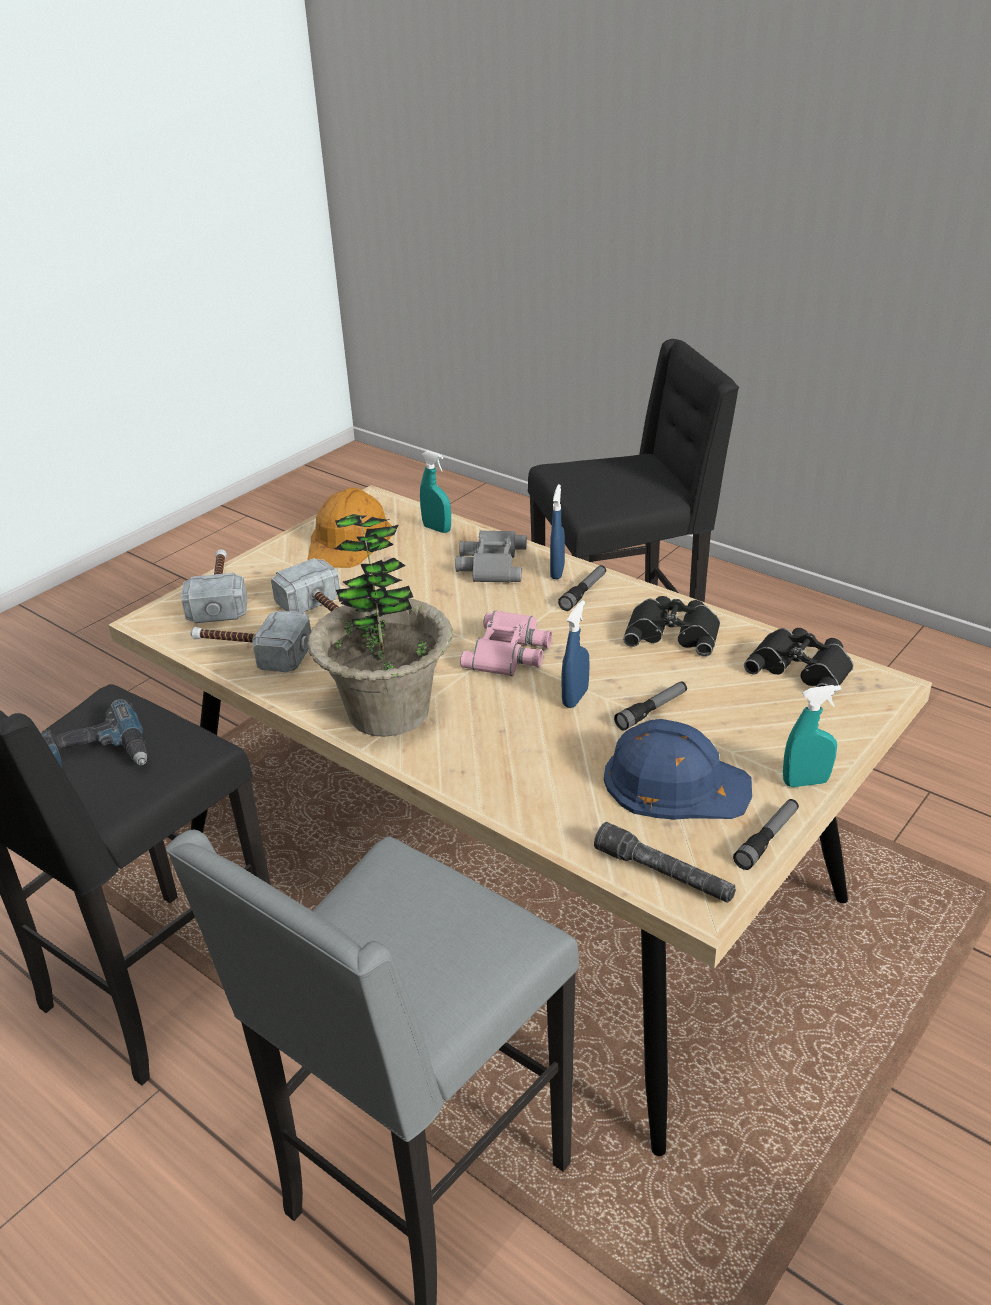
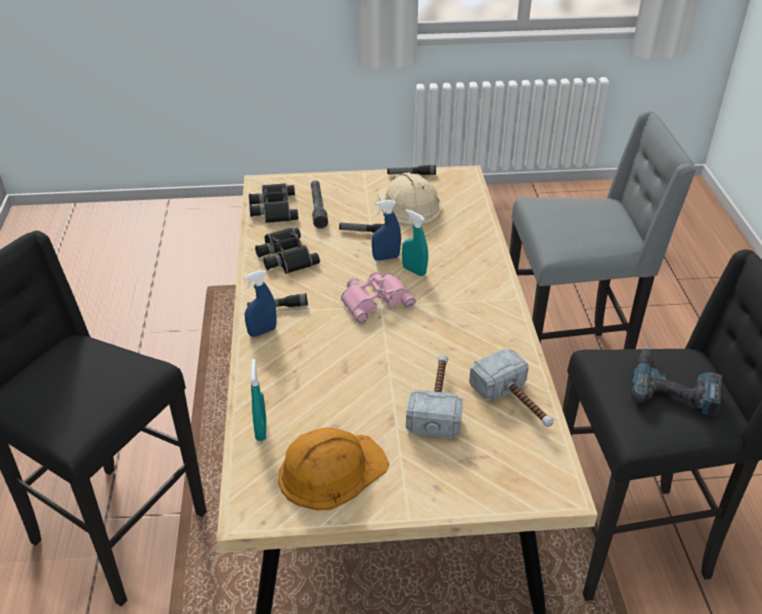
camera: 135 degrees left, 5 degrees up
(220, 595) = (487, 481): hammer -> none
(389, 711) = (481, 309): potted plant -> none
(490, 564) = (284, 367): grey binoculars -> none
(664, 874) = (463, 186): grey flashlight -> grey flashlight (318, 208)
(675, 782) = (408, 205): blue hard hat -> beige hard hat
(805, 782) = (363, 178): turquoise spray bottle -> turquoise spray bottle (414, 271)

